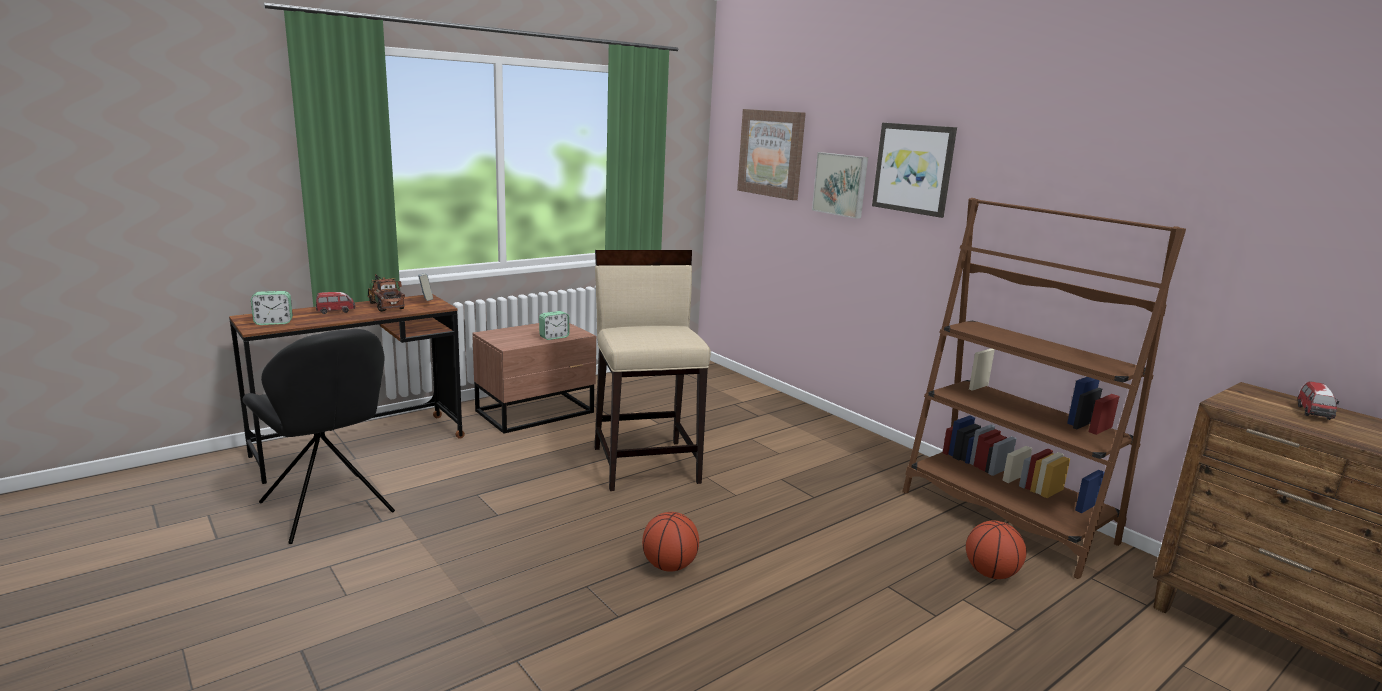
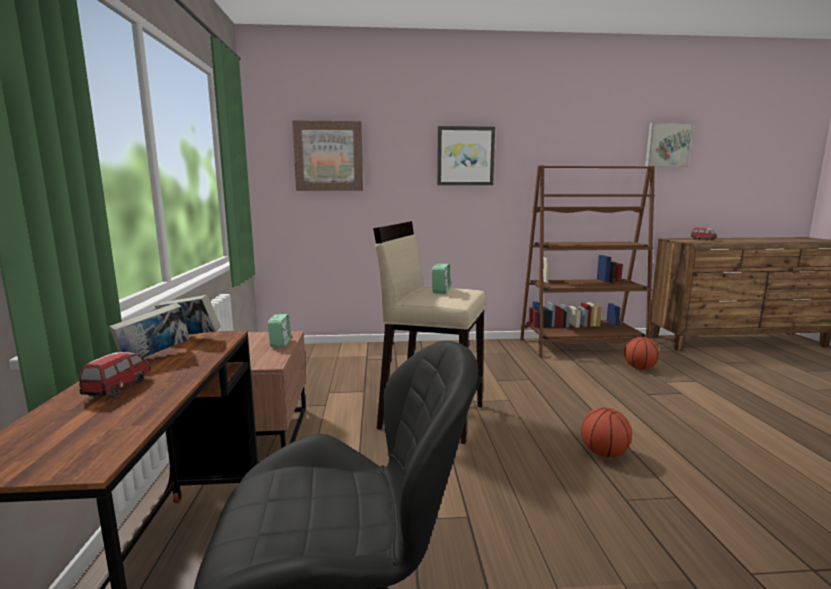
camera: 55 degrees left, 5 degrees down
(273, 322) = (80, 443): alarm clock -> alarm clock (441, 291)
(385, 305) = (154, 357): toy truck -> book
(841, 184) = (405, 173): picture -> picture (667, 145)

